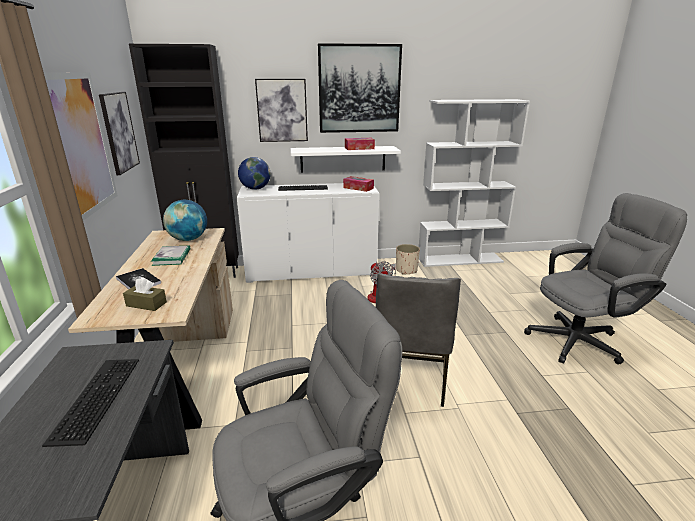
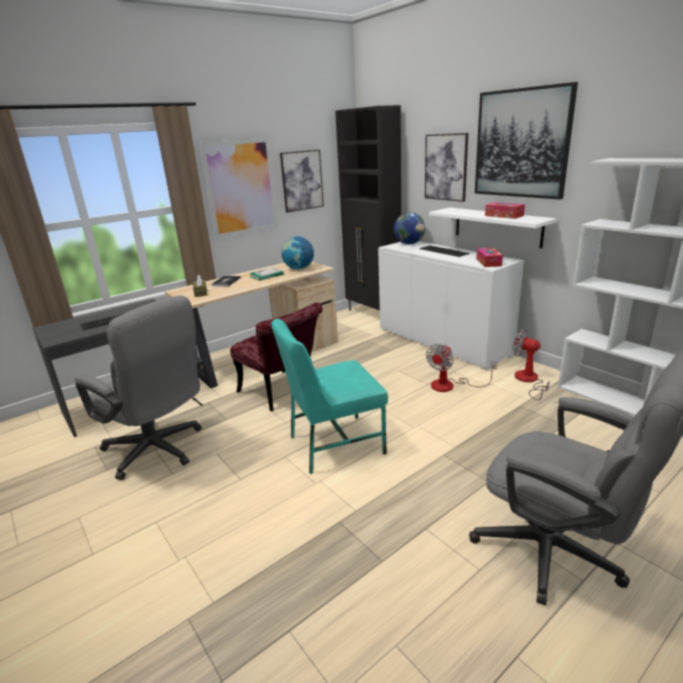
camera: 60 degrees right, 0 degrees up
(287, 376) = (282, 393): none -> red chair
(406, 270) = (528, 381): beige planter -> fan
(410, 377) = (334, 444): grey chair -> turquoise chair

